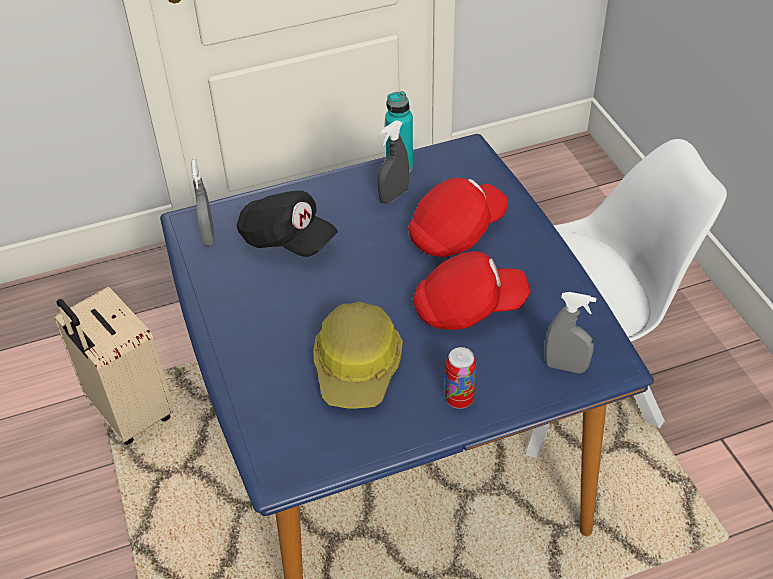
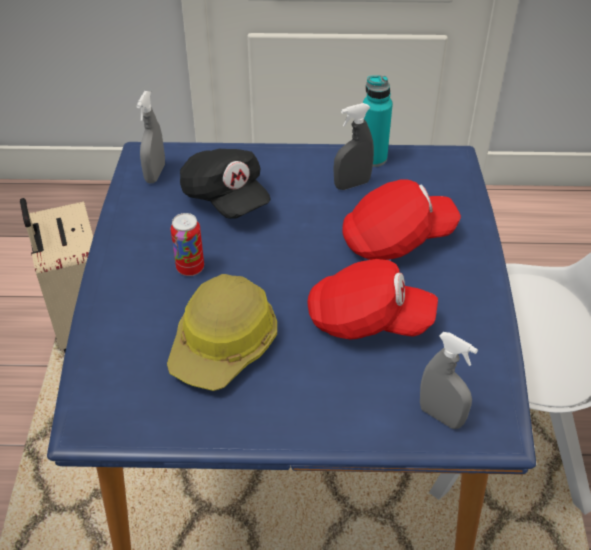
camera: 20 degrees right, 0 degrees up
(459, 399) = (308, 412): can -> can (190, 268)

